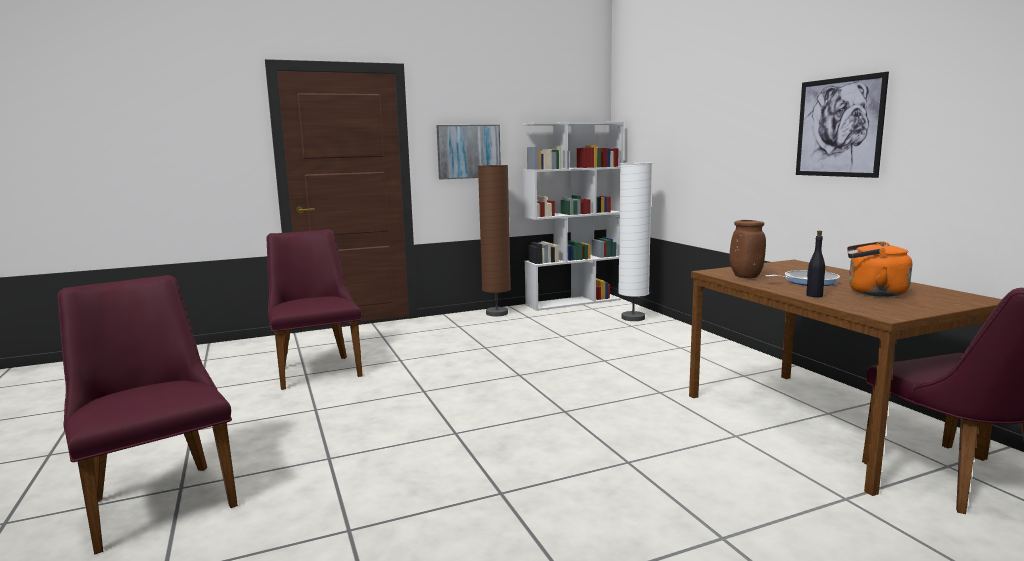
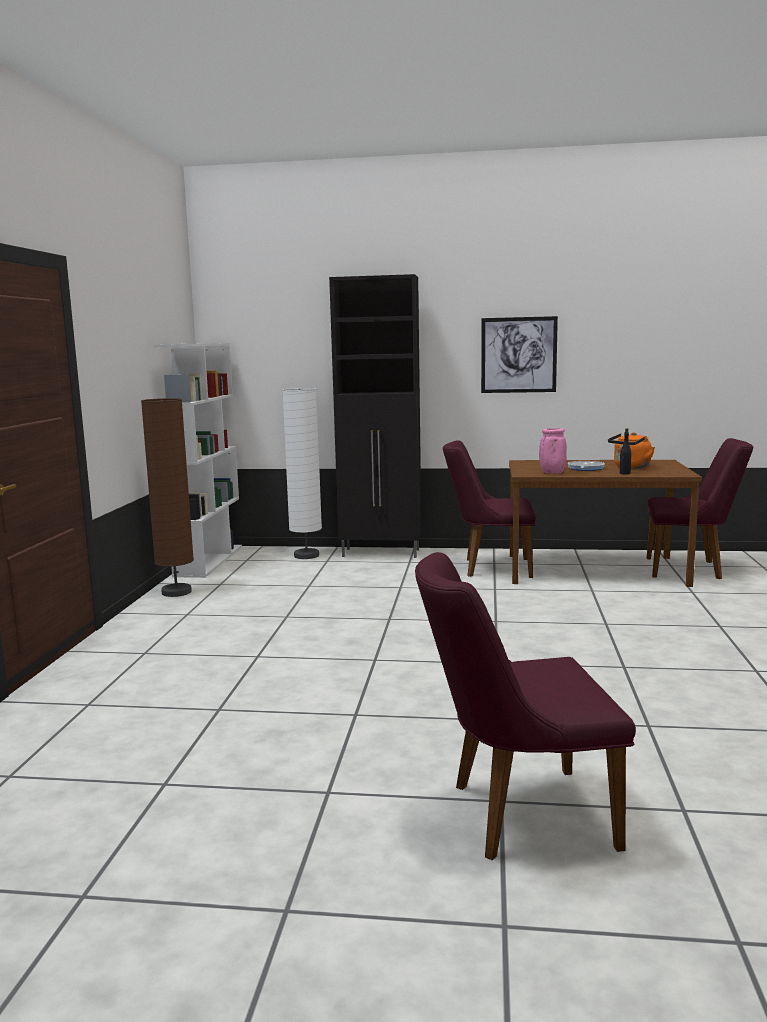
camera: 60 degrees left, 0 degrees up
(317, 369) = (209, 701): purple chair -> purple chair (490, 567)
(468, 151) = (120, 382): picture -> none
(686, 334) = (382, 553): none -> black cabinet
(744, 277) = (552, 473): brown vase -> pink vase

